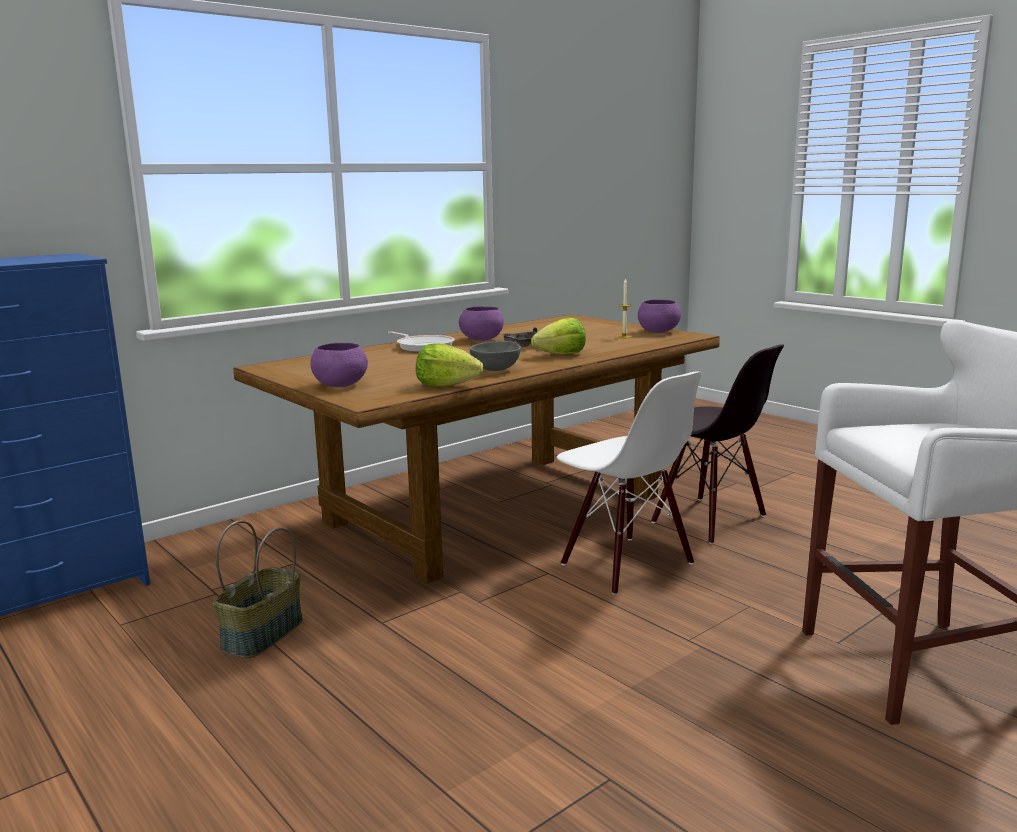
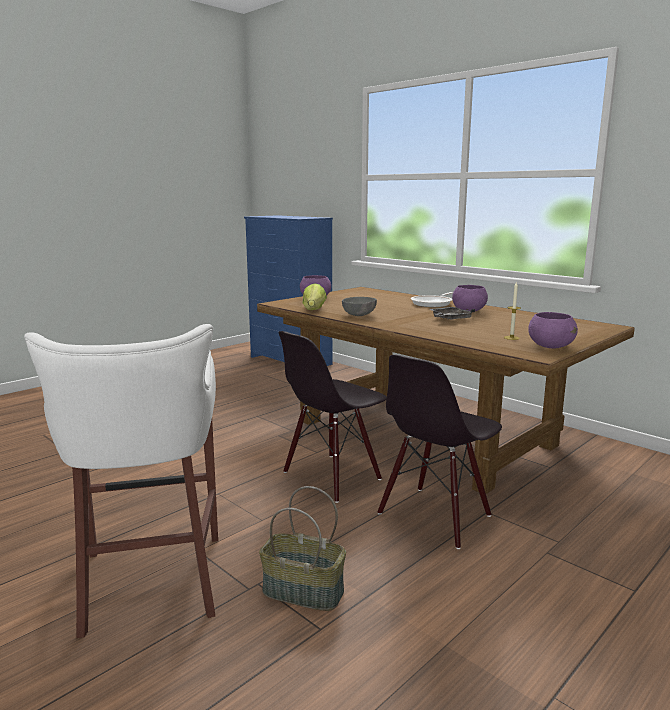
camera: 85 degrees right, 0 degrees up
(263, 635) = (249, 396): basket -> basket (302, 592)
(561, 355) = (416, 325): lettuce -> none
(625, 564) = (332, 476): white chair -> black chair

